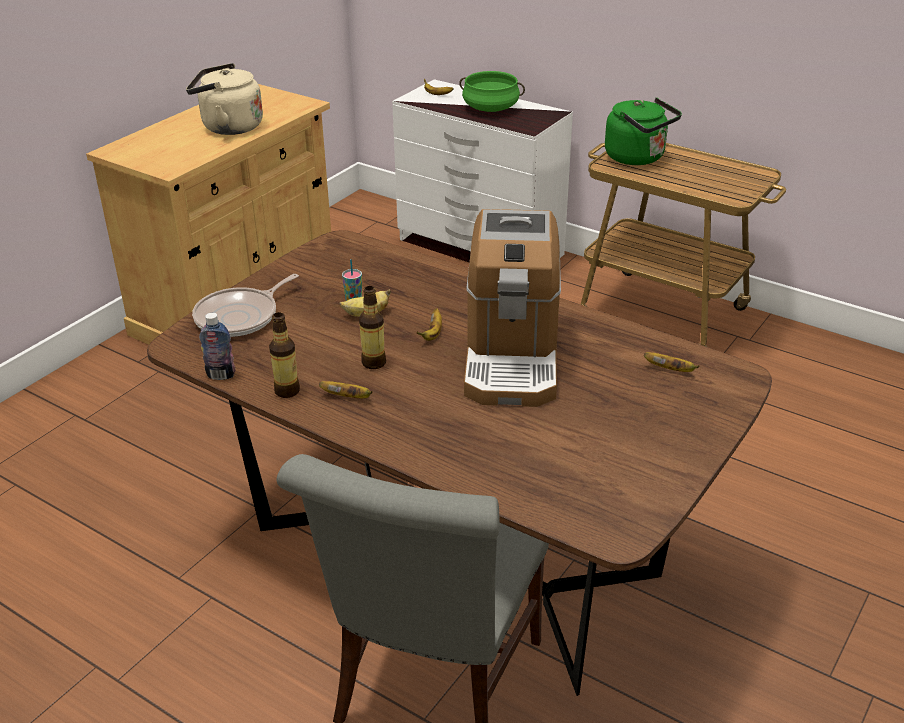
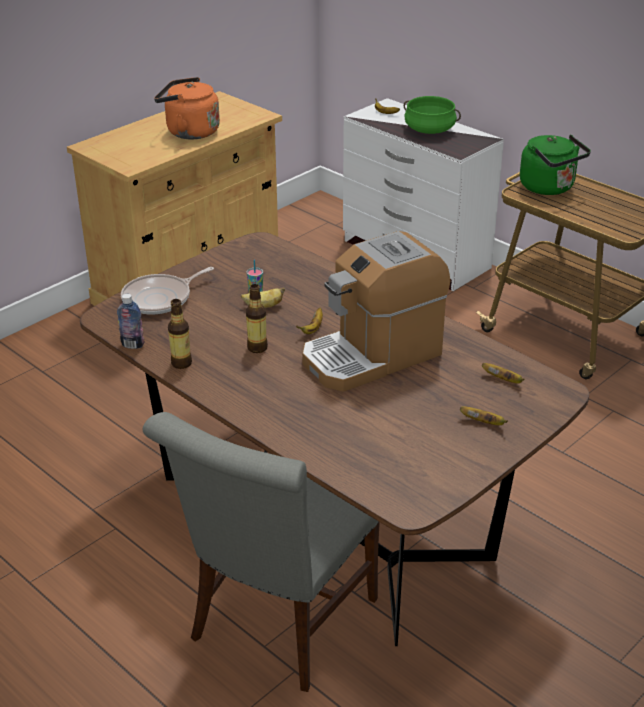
camera: 10 degrees right, 0 degrees up
(228, 127) = (189, 132): beige kettle -> orange kettle
(348, 397) = (228, 373): banana -> banana (484, 422)
(511, 357) = (372, 355): coffee machine -> coffee machine turned 45 degrees clockwise

